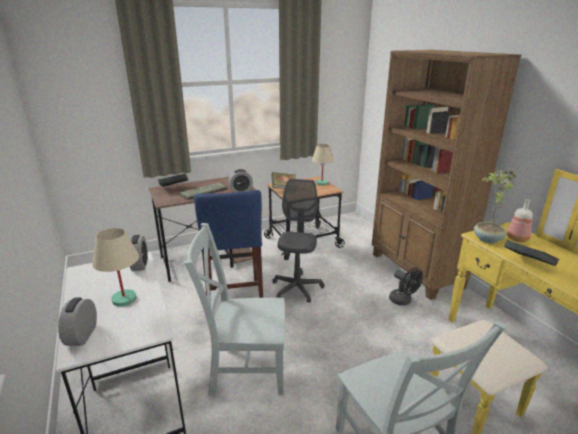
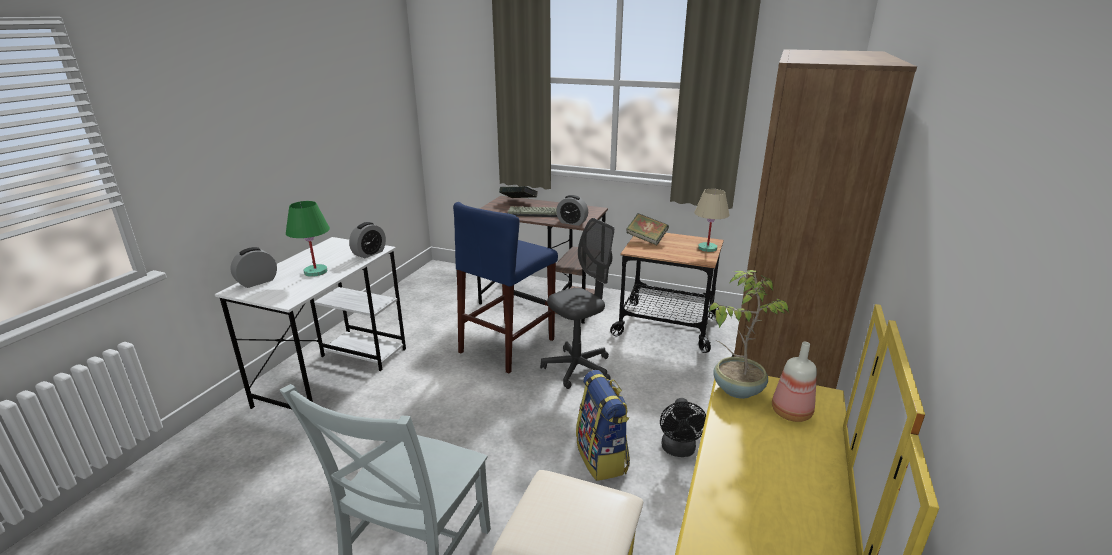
camera: 45 degrees right, 0 degrees up
(125, 299) = (316, 272): beige table lamp -> green table lamp
(244, 368) = (423, 406): grey chair -> none
(382, 327) = (602, 458): none -> backpack
(527, 264) = (717, 442): book -> none

